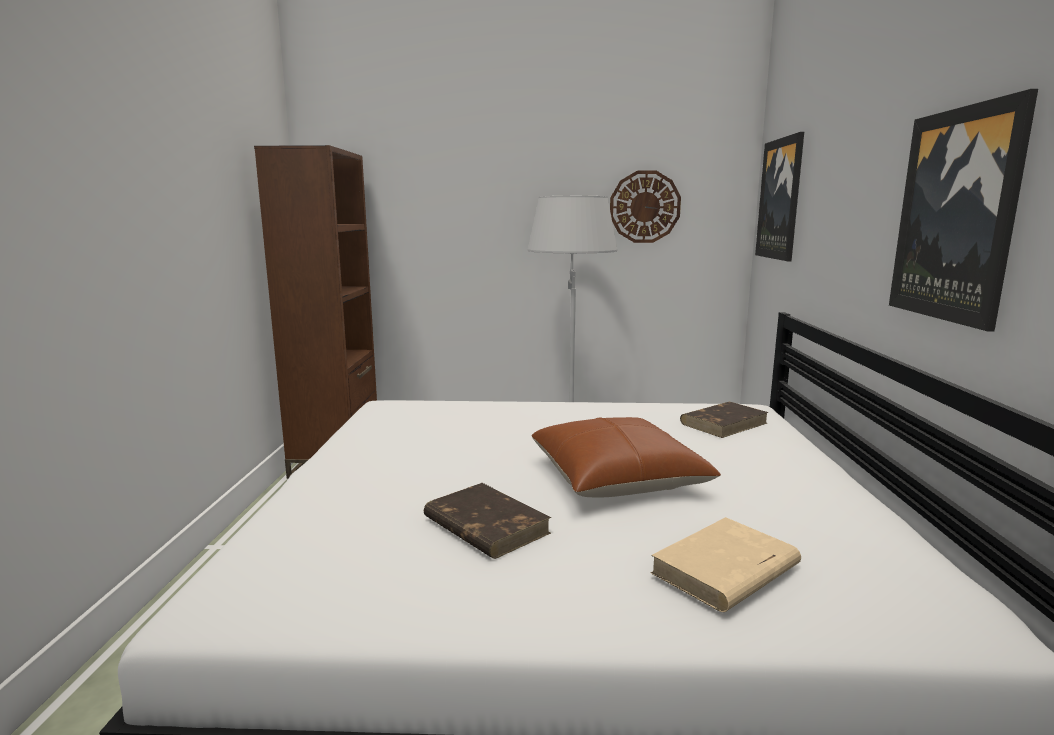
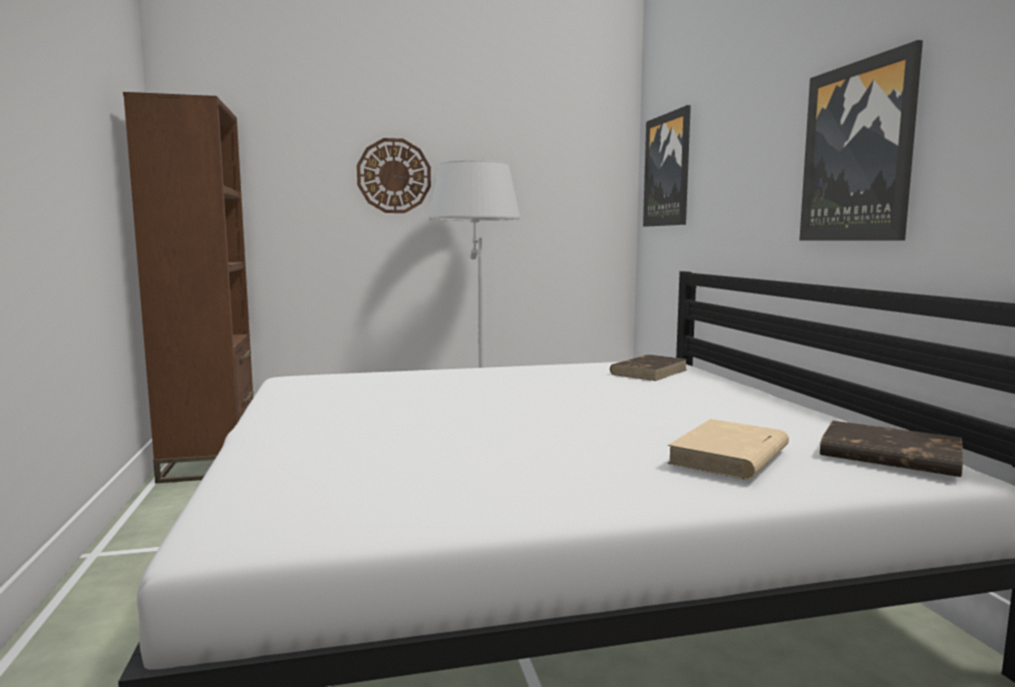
camera: 15 degrees left, 5 degrees down
(485, 525) = (481, 450): brown book -> brown book (888, 456)
(617, 477) = (582, 411): brown pillow -> none
(644, 207) = (536, 180): wall clock -> wall clock (394, 176)

